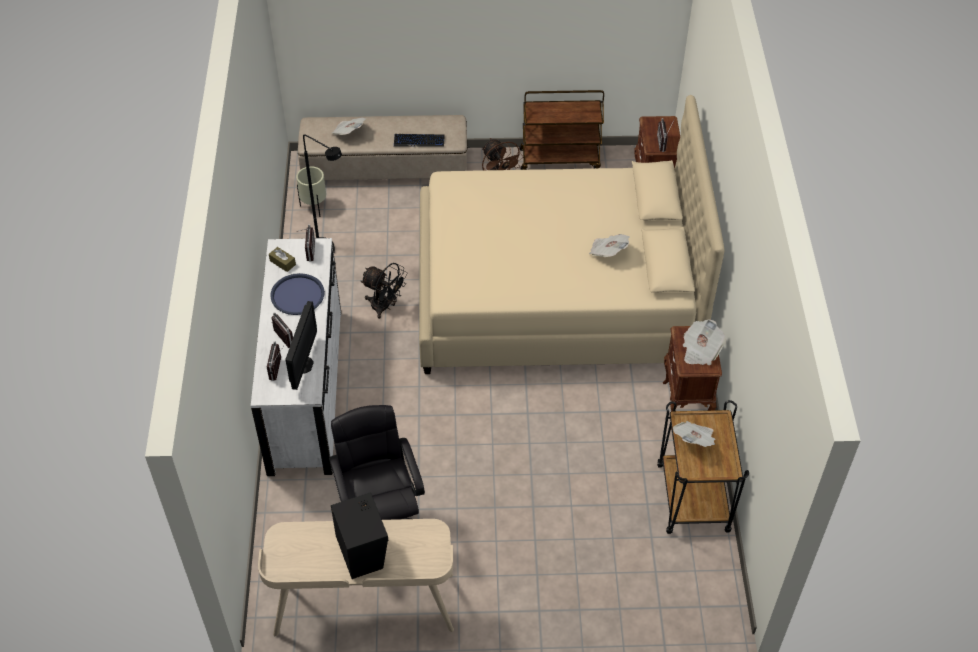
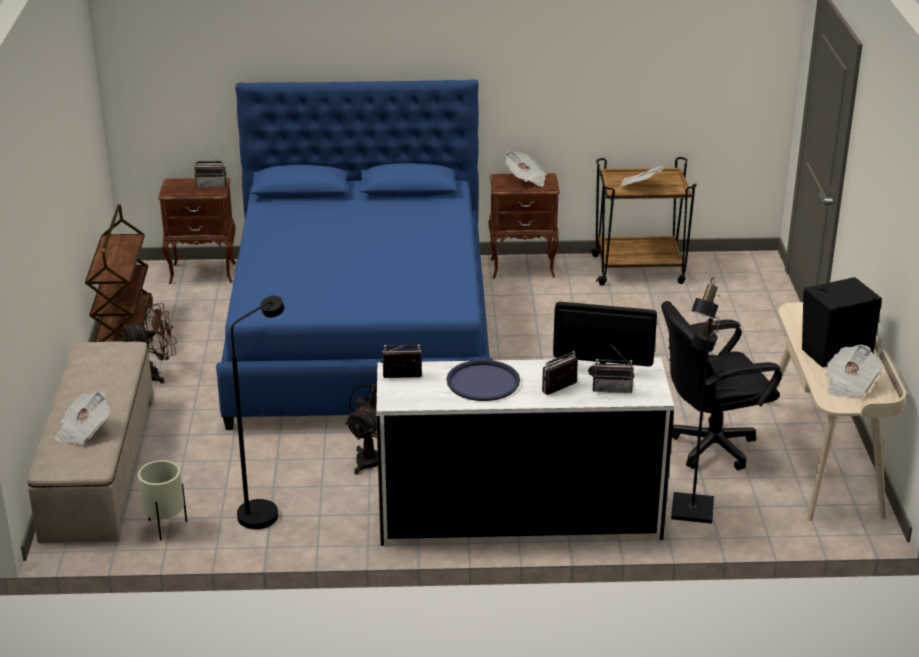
camera: 90 degrees left, 20 degrees down
(282, 263) = (423, 396): brown tissue box -> none
(302, 499) = (692, 509): none -> black floor lamp
(419, 141) = (120, 373): keyboard -> none
(556, 294) = (361, 337): beige bed -> blue bed
(608, 252) = (387, 217): newspaper -> newspaper (849, 385)

